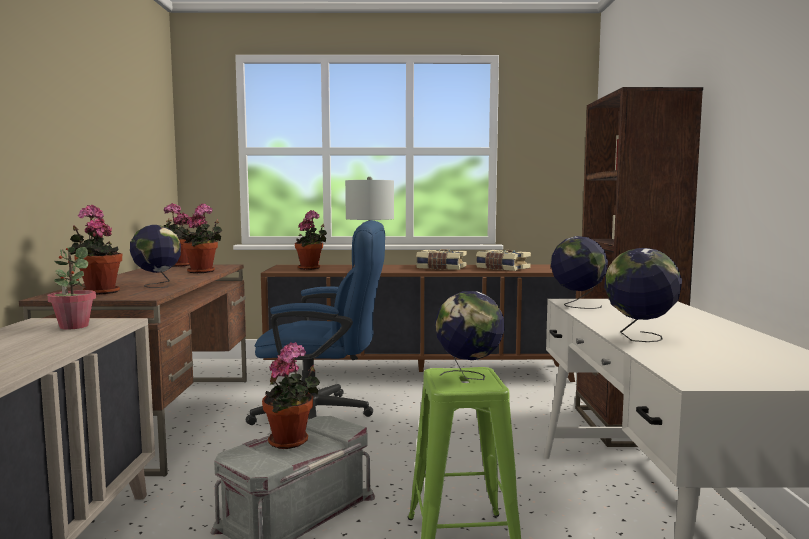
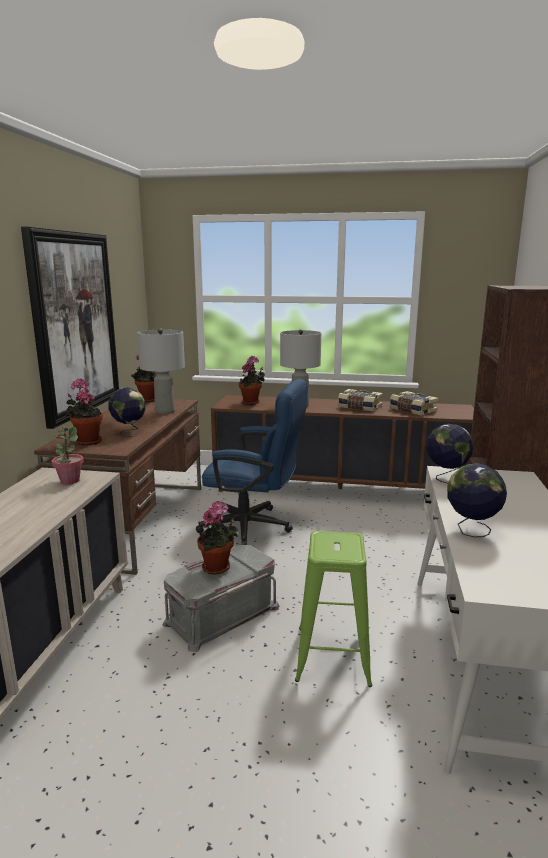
camera: 10 degrees right, 10 degrees up
(85, 152) = (75, 324): none -> picture
(203, 271) = (165, 412): potted plant -> grey table lamp
(469, 377) = (341, 544): globe -> none

